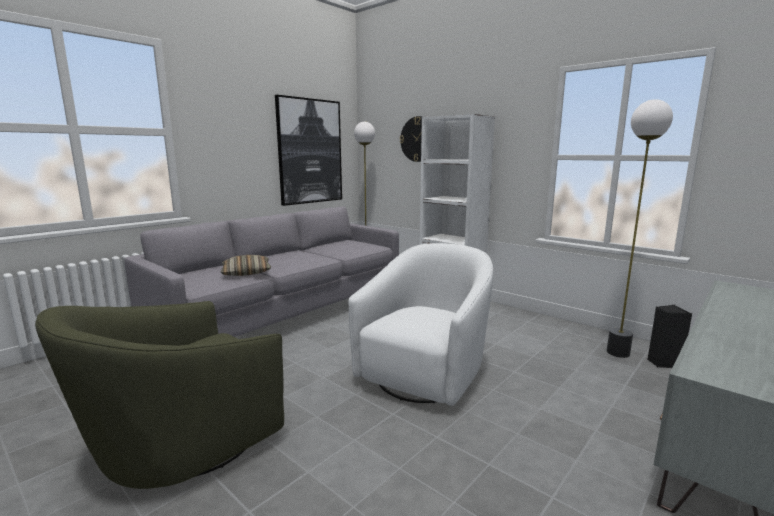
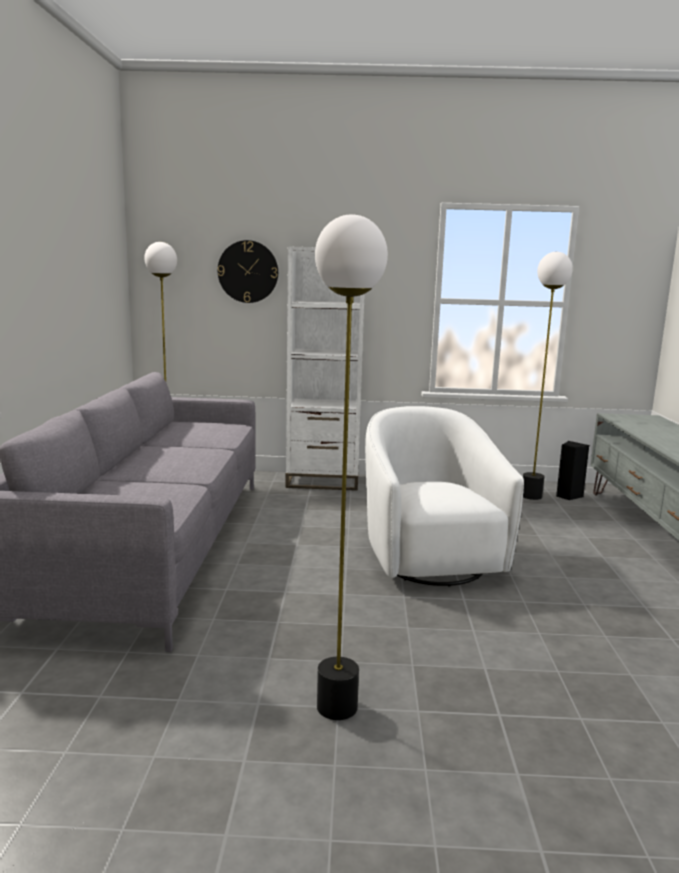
camera: 40 degrees left, 0 degrees up
(183, 446) = (336, 707): green armchair -> floor lamp
(246, 272) = (163, 485): pillow -> none
(310, 151) = (93, 287): picture -> none

